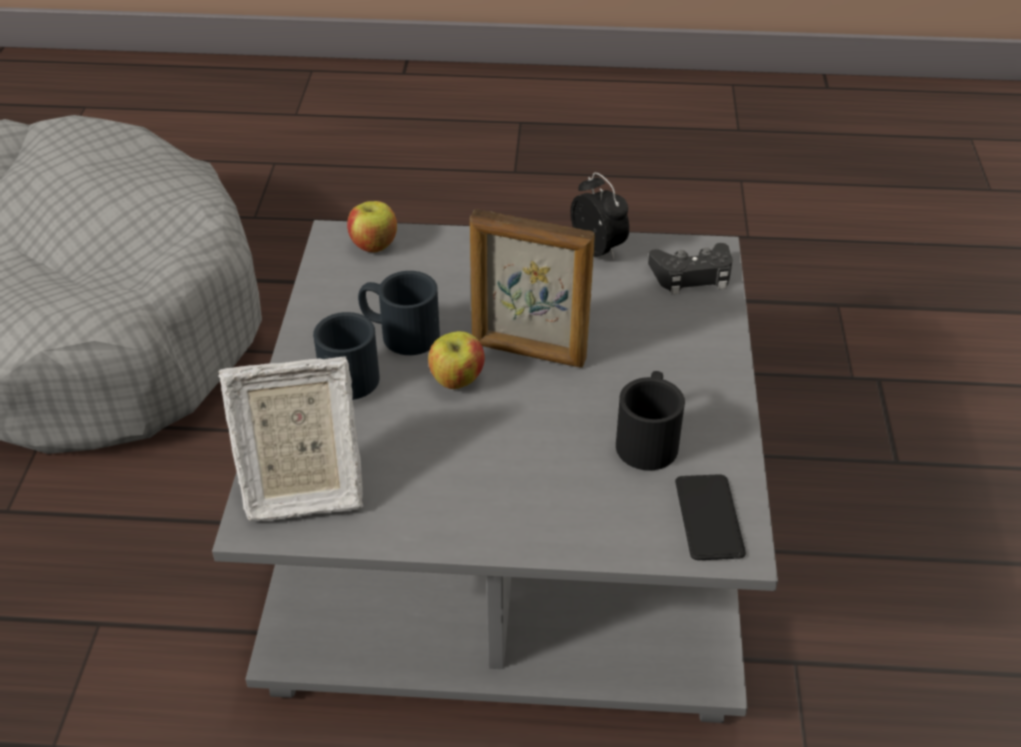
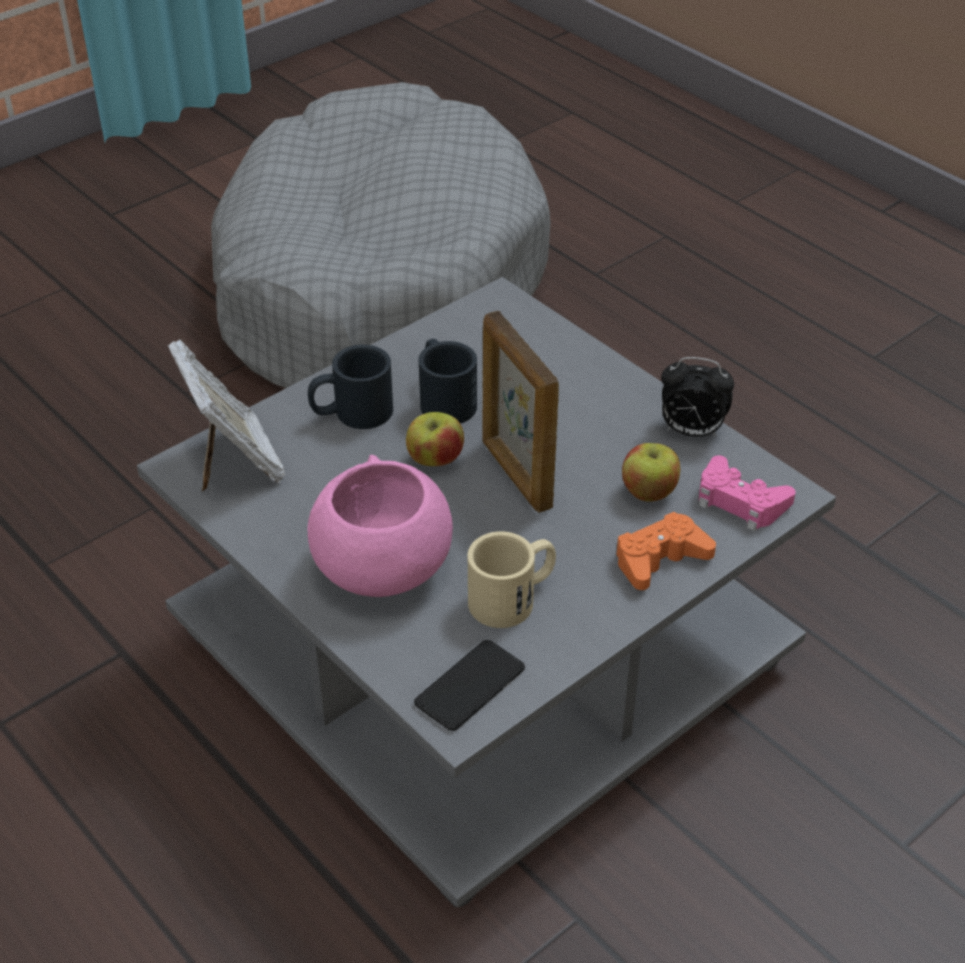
camera: 45 degrees right, 0 degrees up
(301, 489) = (235, 463): picture frame -> picture frame turned 150 degrees counterclockwise
(373, 245) = (517, 321): apple -> apple (648, 492)
(534, 485) = (382, 570): none -> pink bowl
(599, 249) = (691, 431): alarm clock -> alarm clock turned 90 degrees clockwise
(648, 437) = (513, 597): black mug -> beige mug
(692, 275) = (740, 501): black game controller -> pink game controller
(699, 345) = (660, 559): none -> orange game controller

